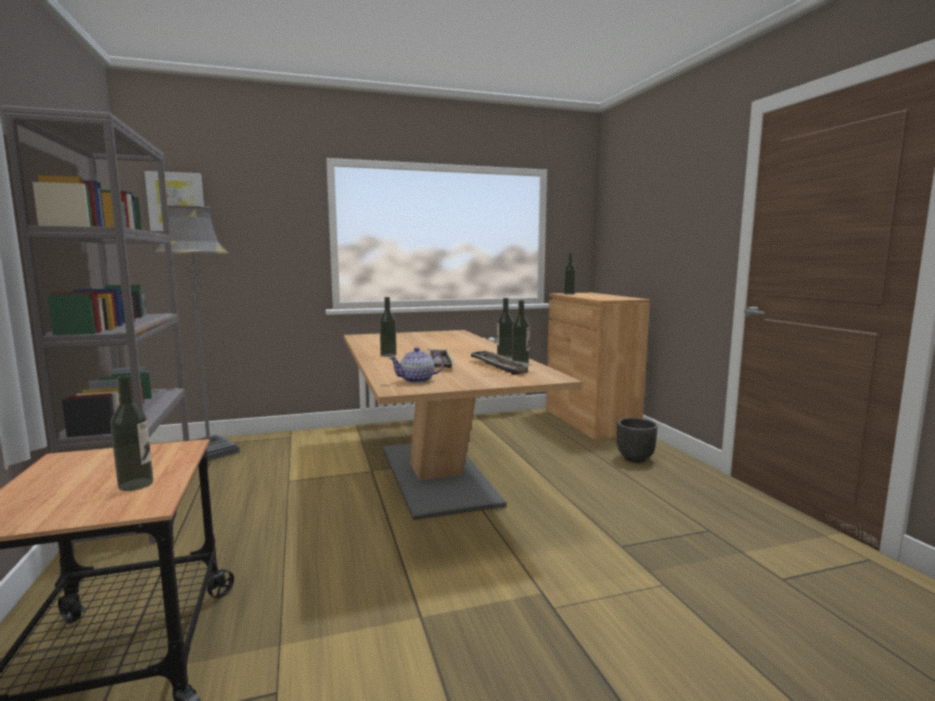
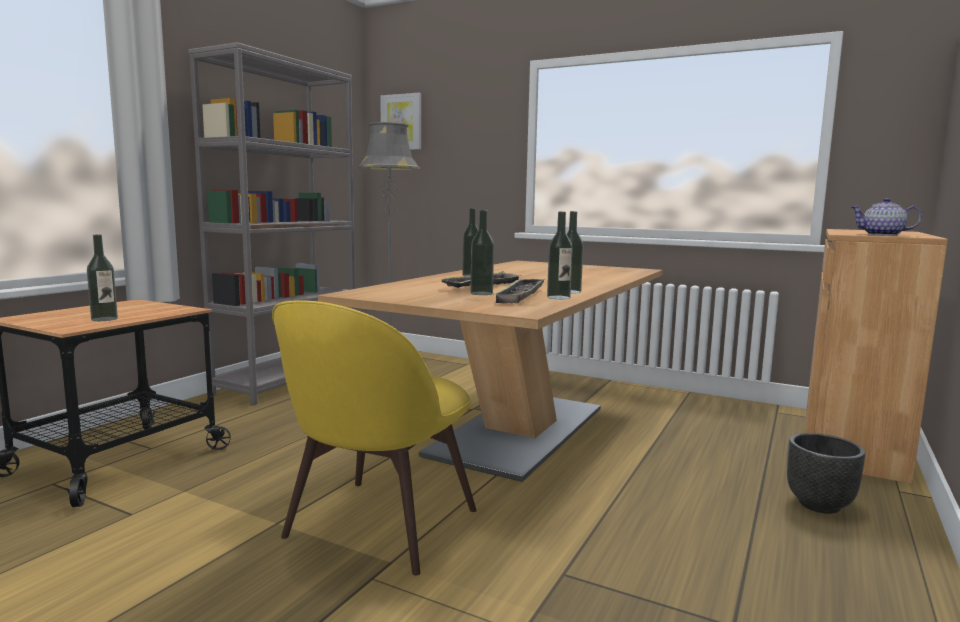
camera: 45 degrees right, 0 degrees up
(417, 380) = (396, 292): teapot -> teapot (883, 235)
(489, 578) = (378, 527): none -> yellow chair
(569, 294) = (847, 230): bottle -> bottle (481, 293)

